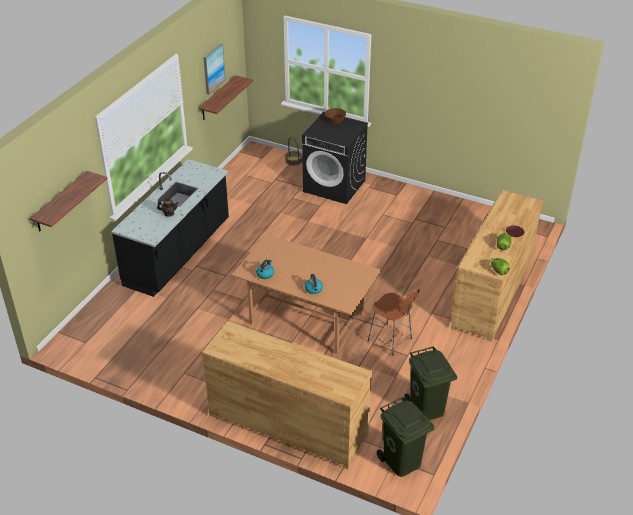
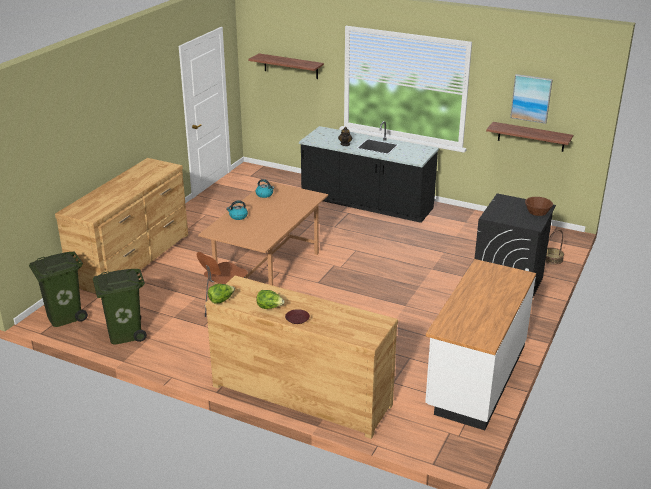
camera: 90 degrees right, 10 degrees down
(454, 212) = (475, 376): none -> white counter

